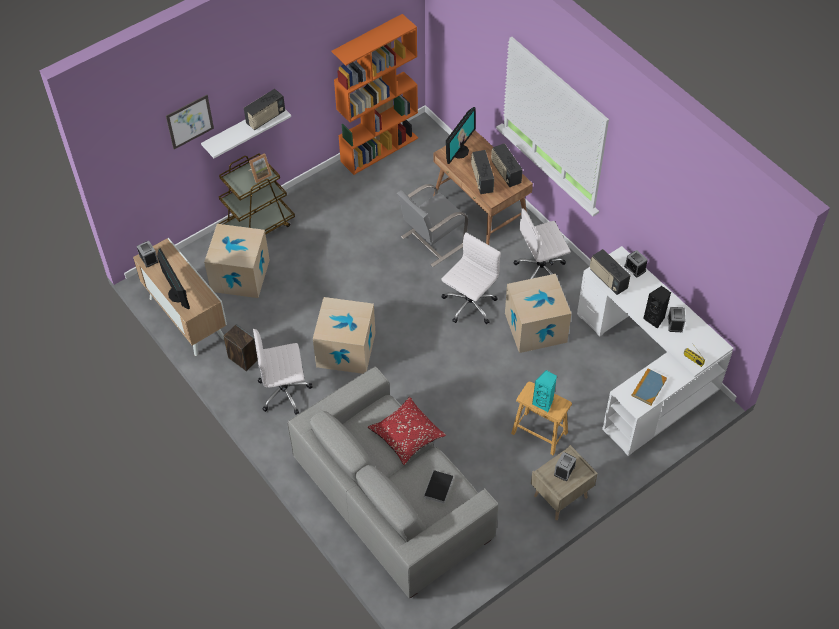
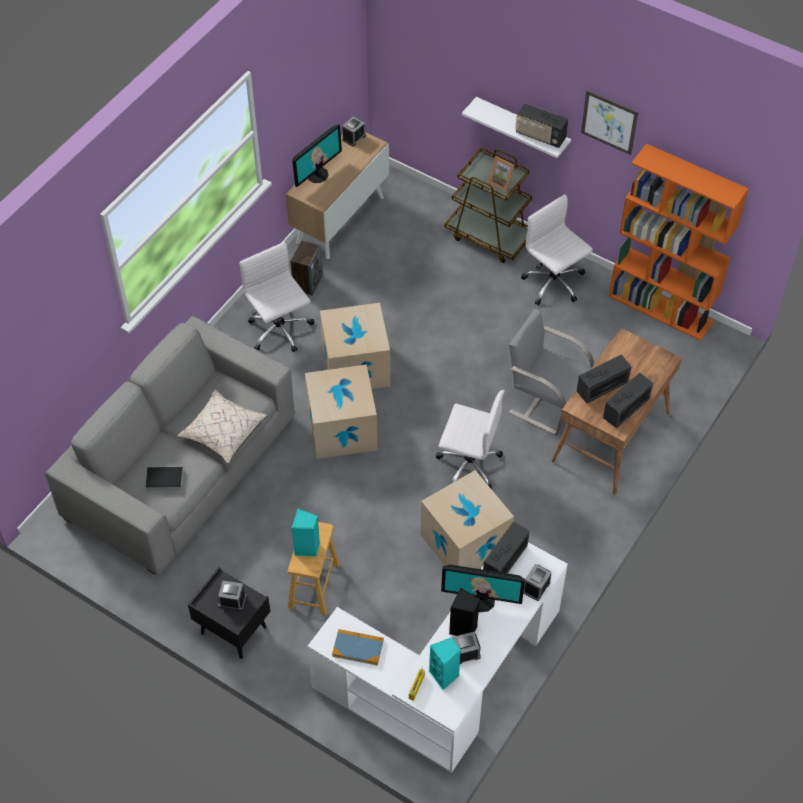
camera: 70 degrees right, 0 degrees up
(189, 121) = (471, 63): picture -> picture (609, 122)
(240, 275) = (415, 244): cardboard box -> cardboard box (342, 429)
(407, 435) = (223, 432): red pillow -> beige pillow
(459, 151) = (636, 353): monitor -> monitor (481, 600)
(541, 270) = (556, 525): white office chair -> white office chair (554, 284)
(560, 497) = (232, 630): beige nightstand -> black nightstand
(689, 340) = (445, 675): none -> turquoise speaker

